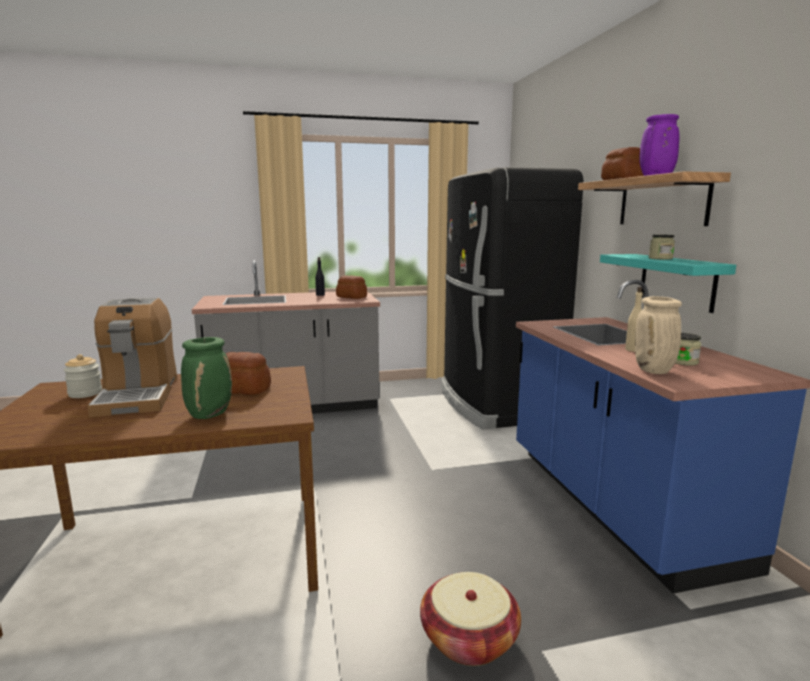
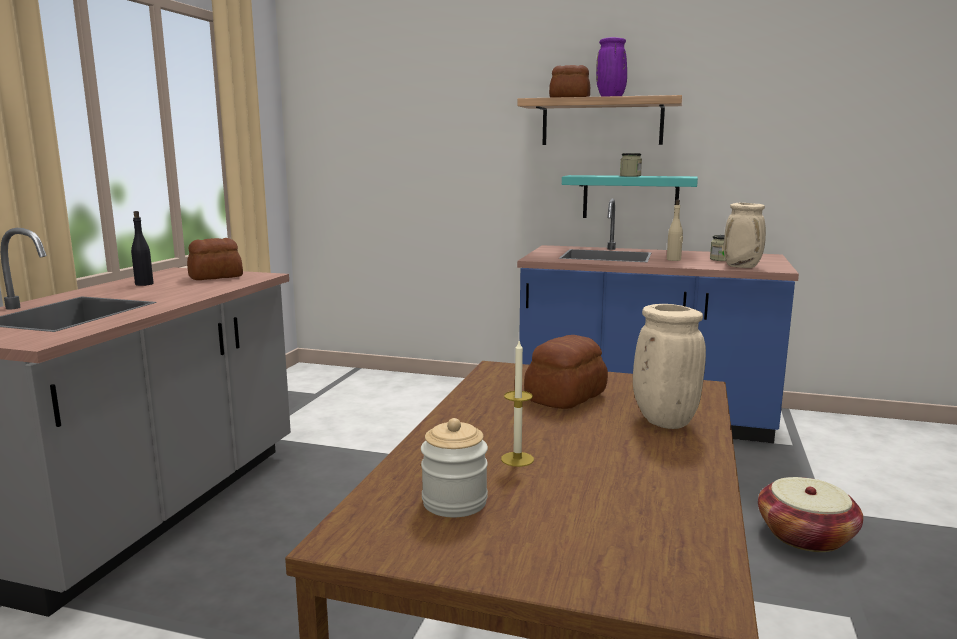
camera: 60 degrees left, 0 degrees up
(138, 395) = (517, 459): coffee machine -> candle
(210, 414) = (662, 421): green vase -> beige vase
(495, 403) = (382, 391): black fridge -> none

